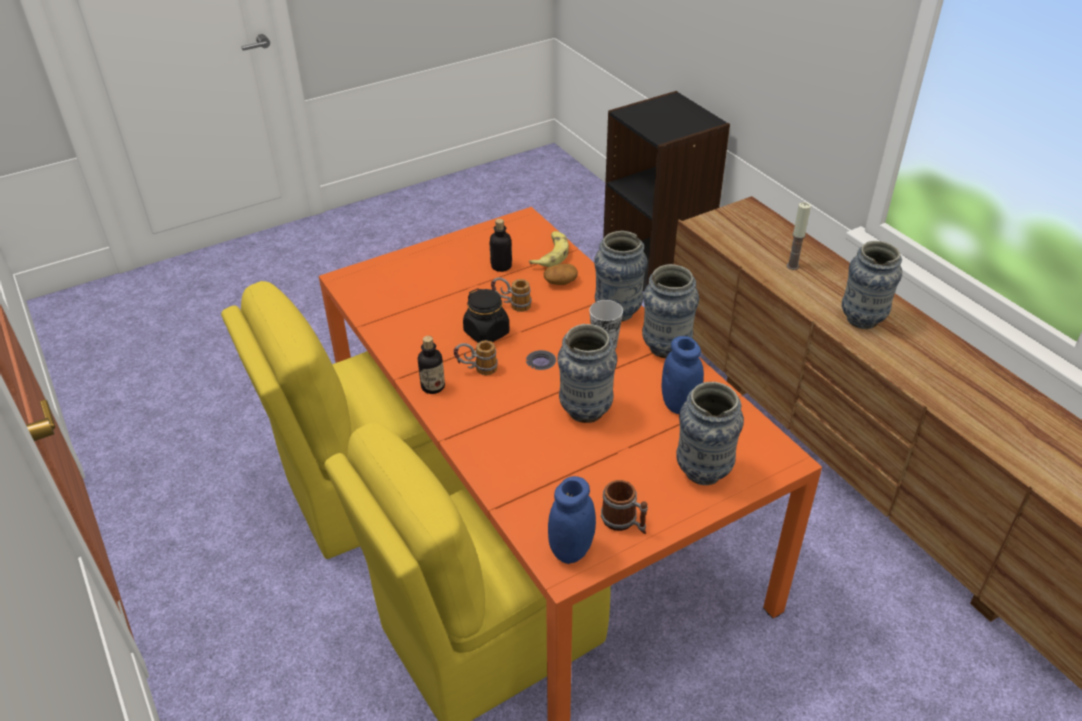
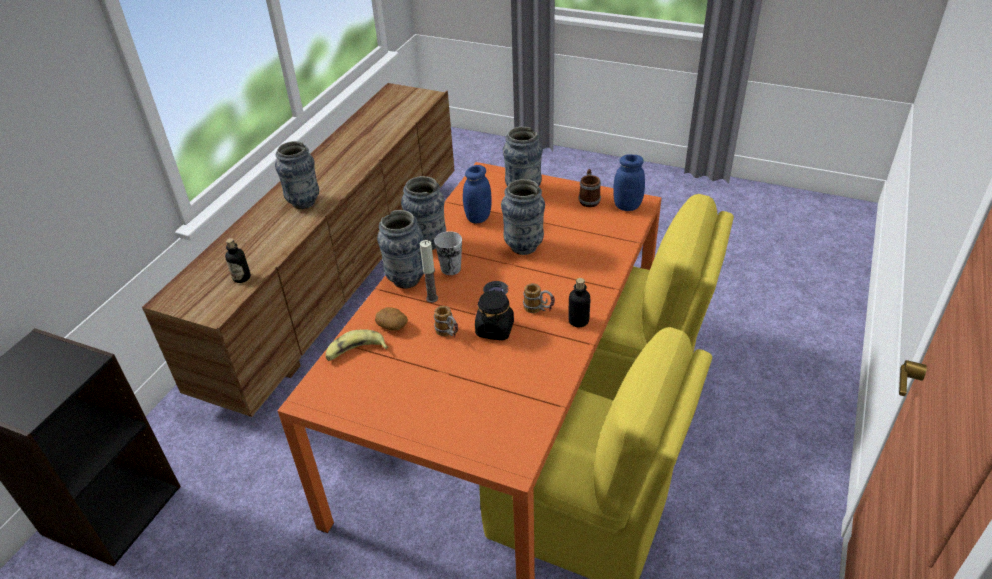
camera: 125 degrees left, 0 degrees up
(501, 266) = (399, 371): bottle -> bottle (241, 278)
(792, 266) = (253, 248): candle -> candle (432, 298)

